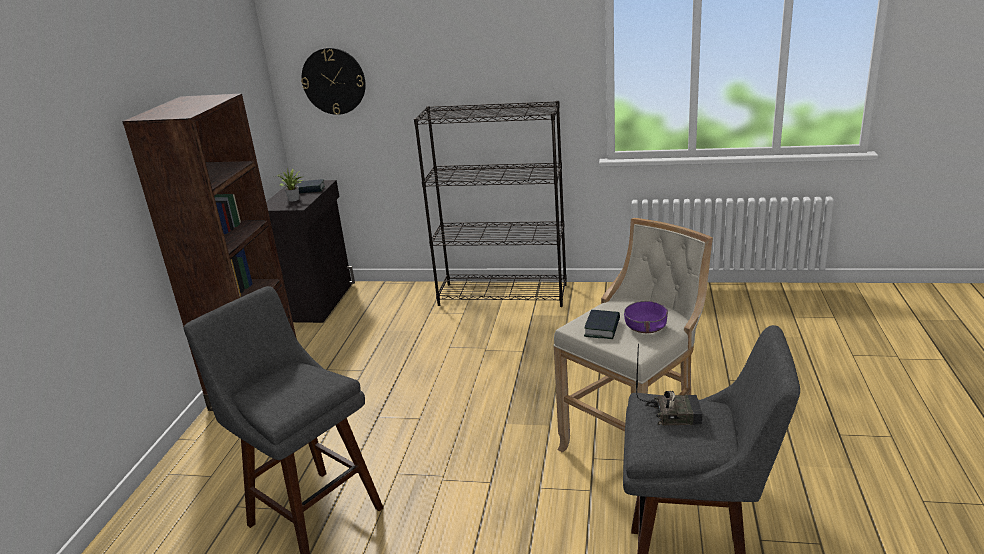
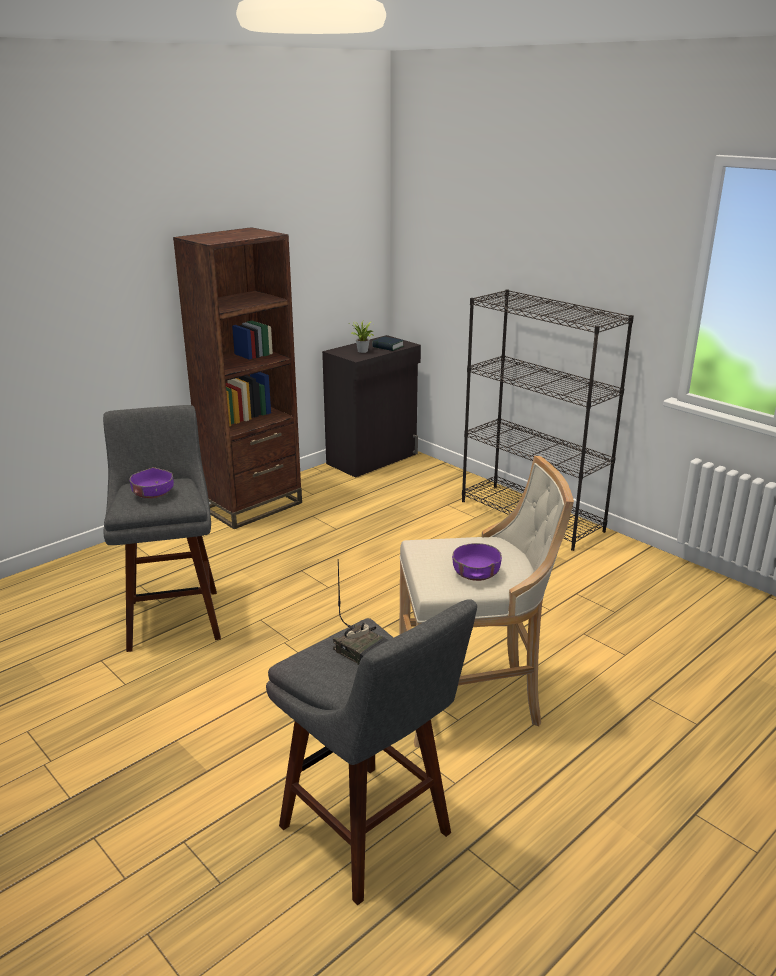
camera: 35 degrees right, 0 degrees up
(289, 389) = (153, 494): none -> purple bowl
(334, 81) = (437, 244): wall clock -> none
(602, 328) = (439, 557): book -> none

